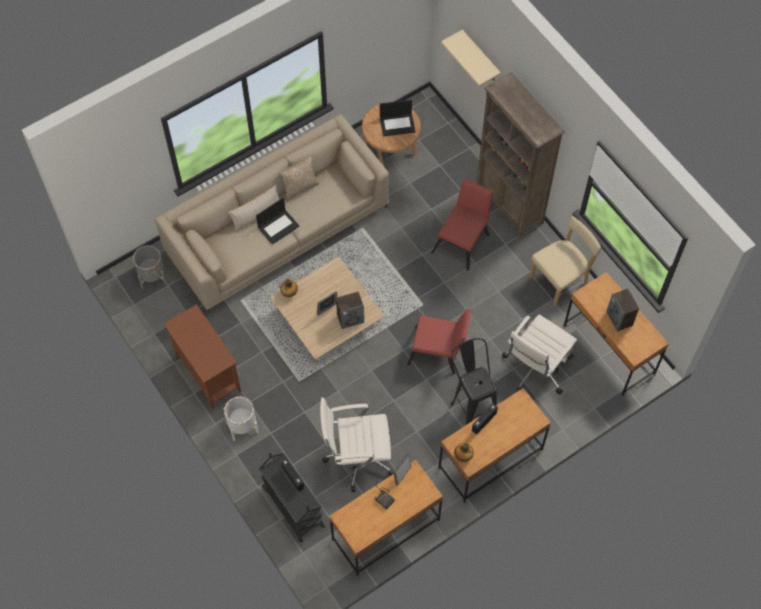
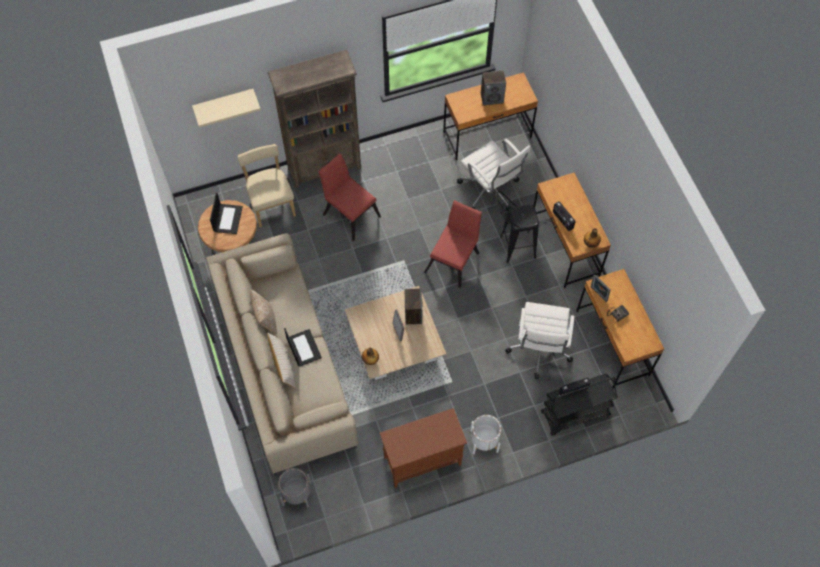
camera: 75 degrees left, 0 degrees up
(560, 279) = (412, 150): beige chair -> beige chair (271, 204)

